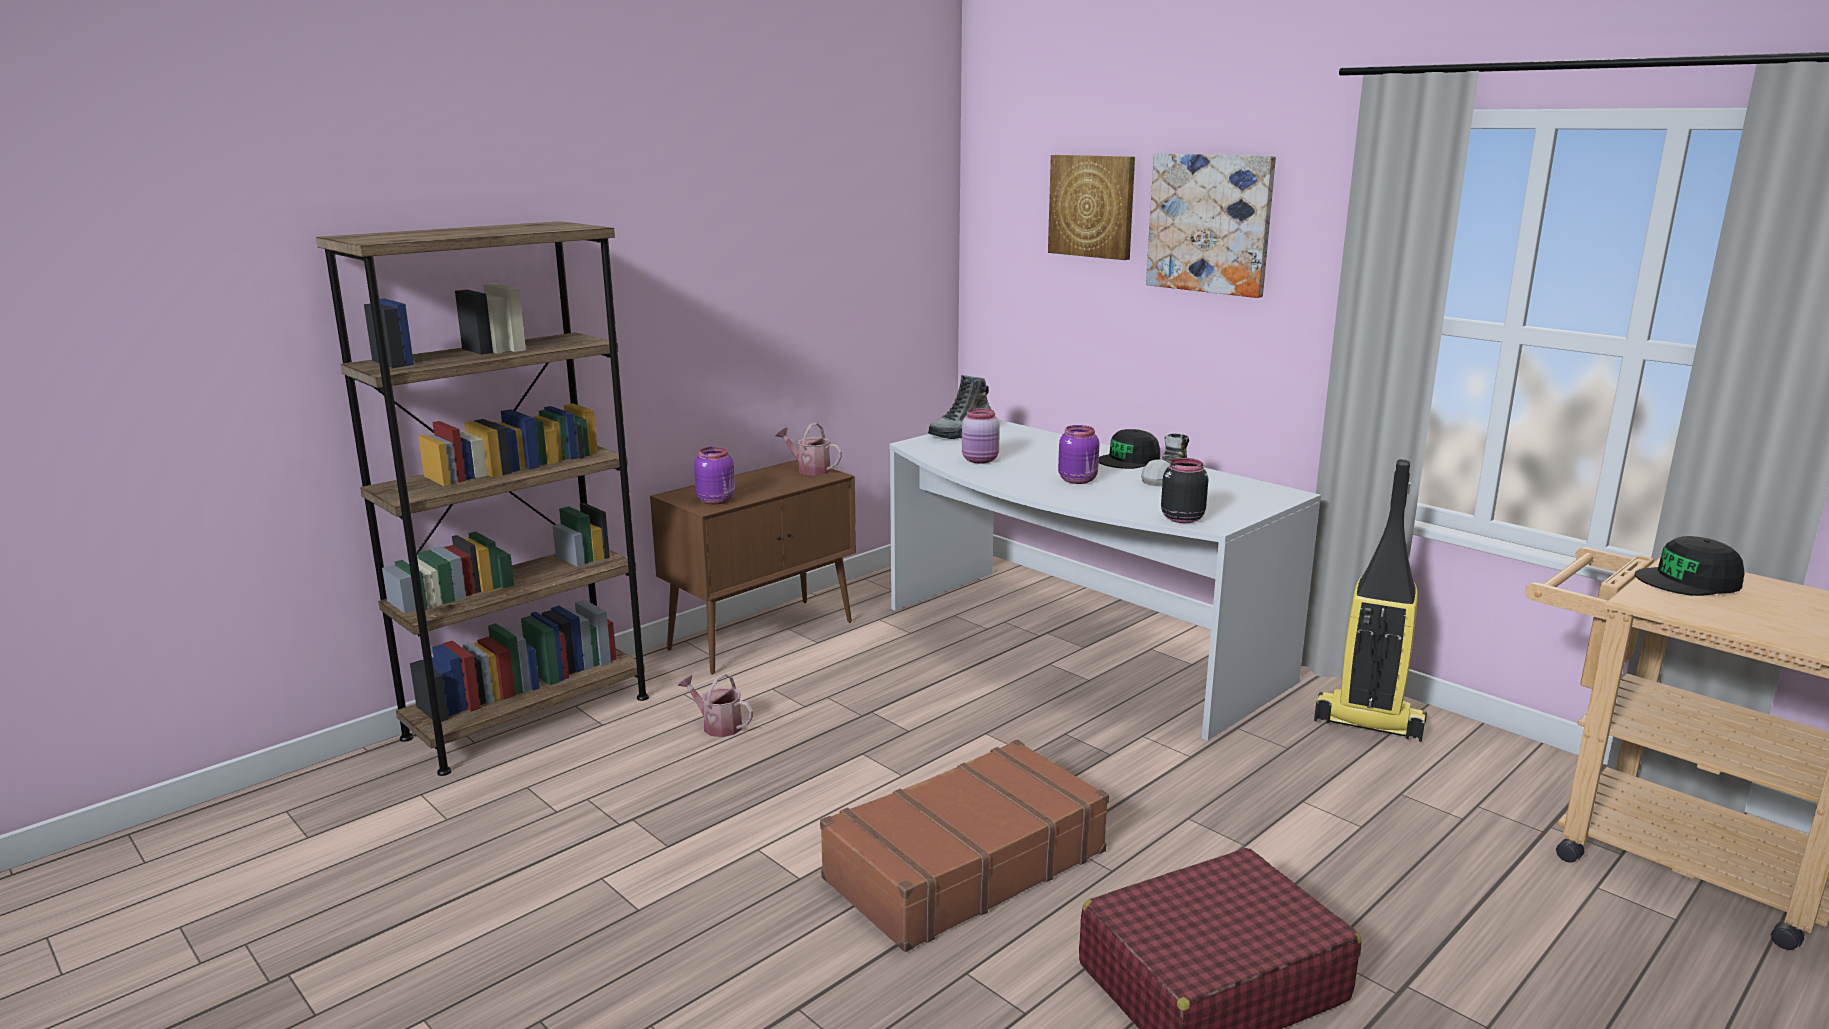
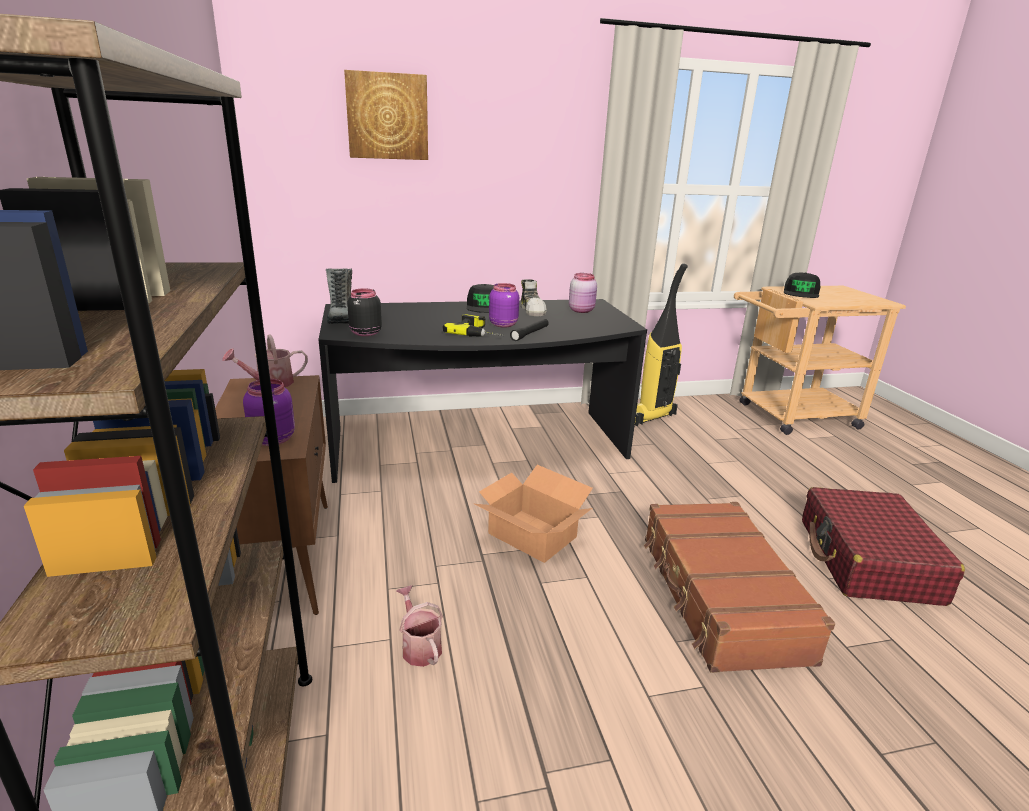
camera: 60 degrees left, 5 degrees up
(717, 725) = (419, 646): watering can -> watering can turned 90 degrees clockwise
(938, 726) = (532, 534): none -> cardboard box
(981, 460) = (417, 330): pink jar -> pink jar (582, 310)
(1026, 479) = (479, 333): none -> power drill
(1069, 495) = (530, 334): none -> black flashlight
(1073, 647) = (480, 447): white desk -> black desk
(1181, 518) = (608, 327): black jar -> black jar (364, 333)
(1210, 223) = (494, 129): picture -> none

